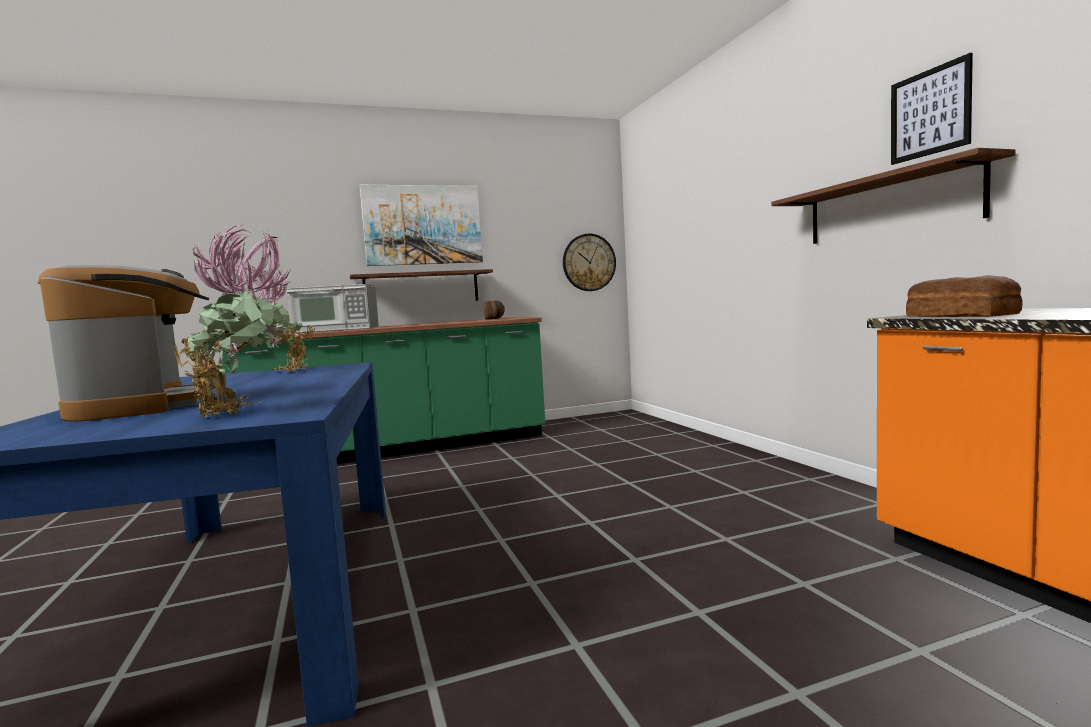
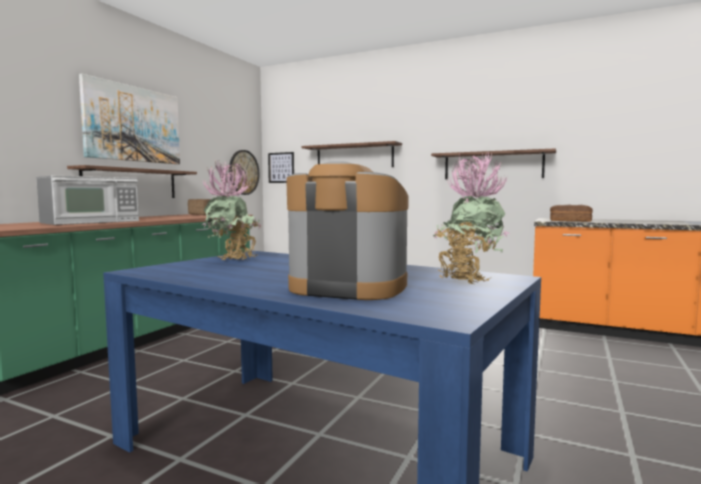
camera: 45 degrees left, 0 degrees up
(704, 223) = (354, 156): none -> shelf
(929, 112) = (516, 125): picture -> picture (281, 167)

